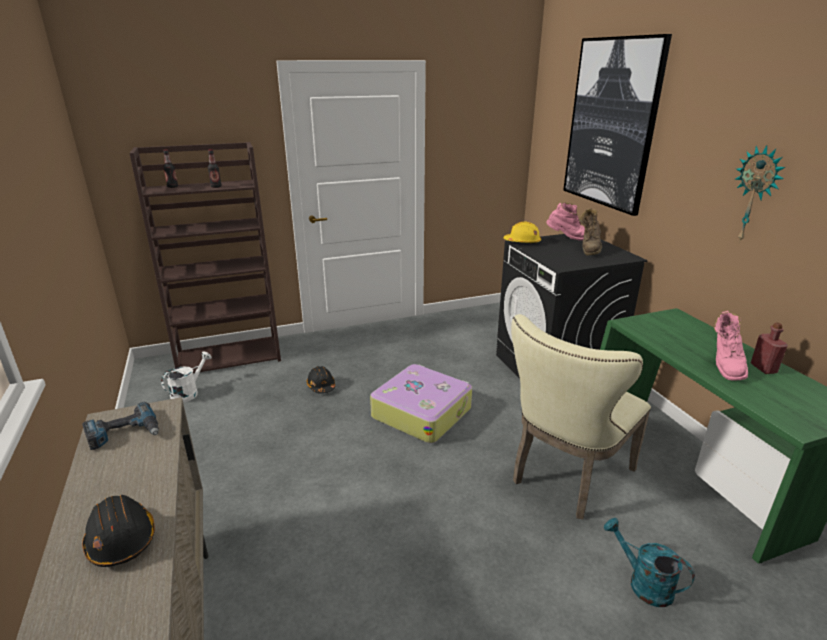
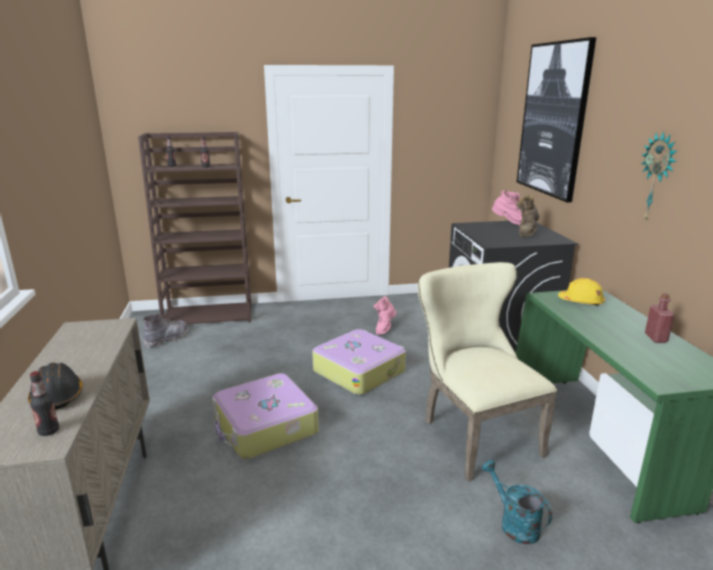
camera: 10 degrees right, 5 degrees down
(124, 434) = (85, 336): power drill -> none
(129, 602) = (49, 431): none -> bottle
(188, 393) = (167, 339): white watering can -> grey boot
(321, 386) = (278, 343): black hard hat -> none
(338, 497) = (265, 427): none -> suitcase
(522, 242) = (467, 225): yellow hard hat -> yellow hard hat (581, 301)
(566, 477) = (474, 434): beige chair -> beige chair turned 105 degrees clockwise
(725, 366) = (618, 334): pink boot -> pink boot (384, 328)

